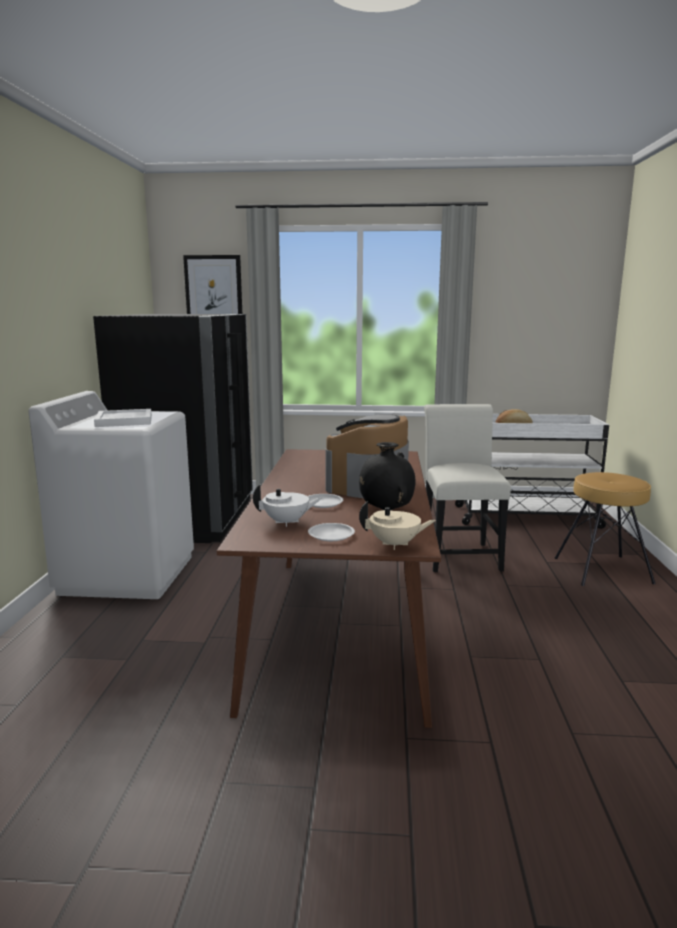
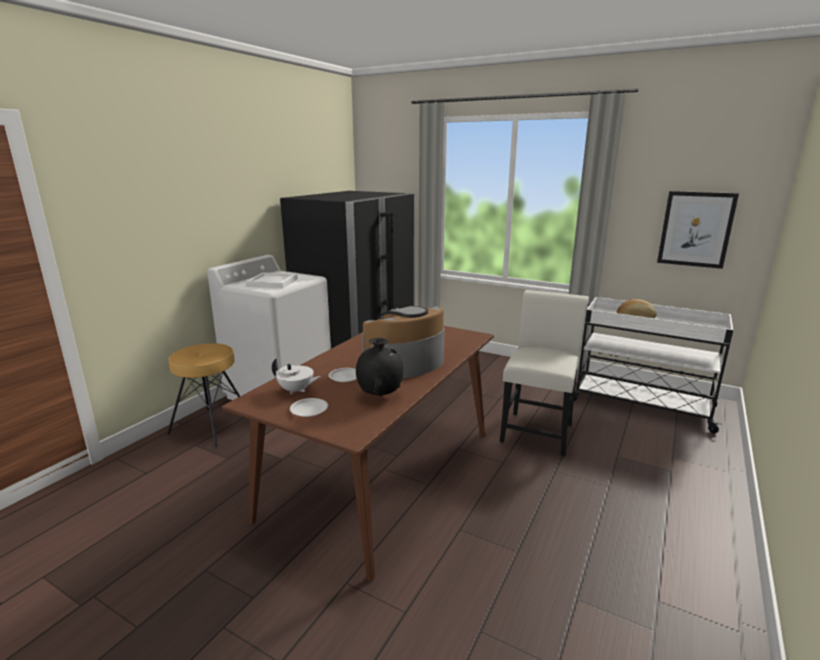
camera: 25 degrees right, 5 degrees up
(214, 291) = (396, 172): picture -> picture (695, 229)
(395, 544) = (340, 430): beige teapot -> none
(602, 570) = (668, 479): brown stool -> brown stool (212, 426)

